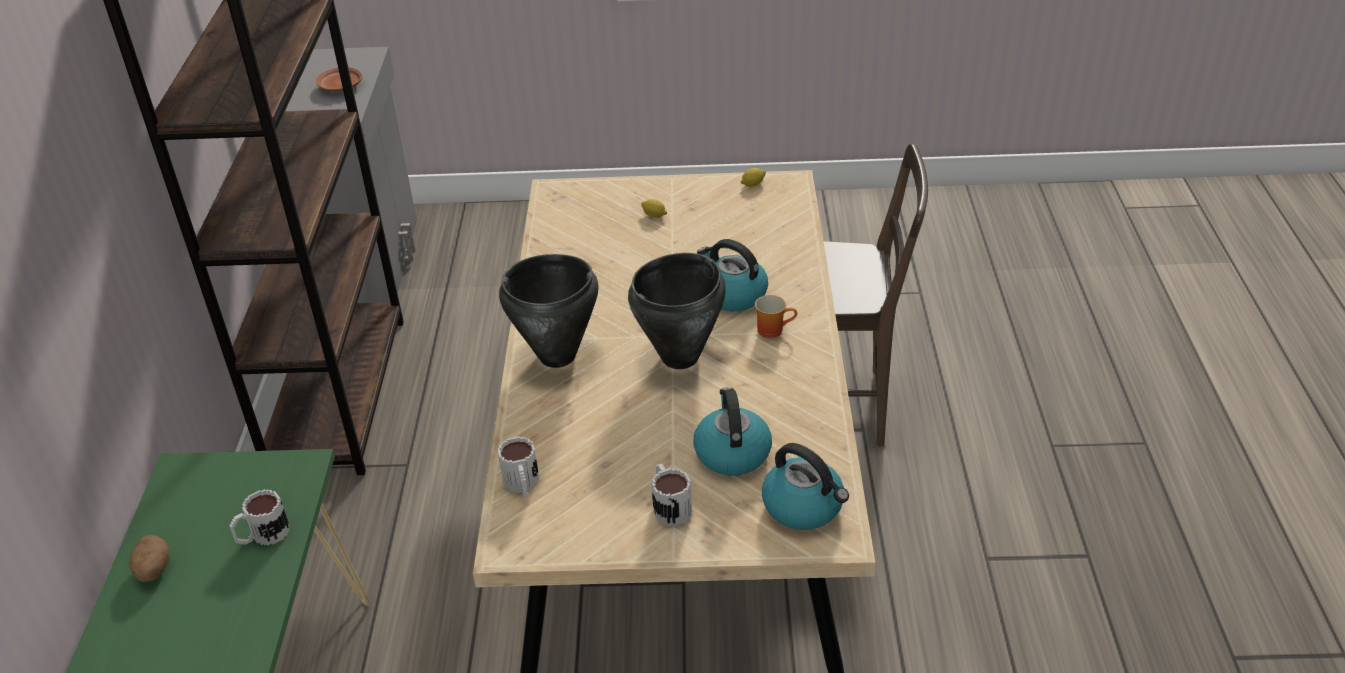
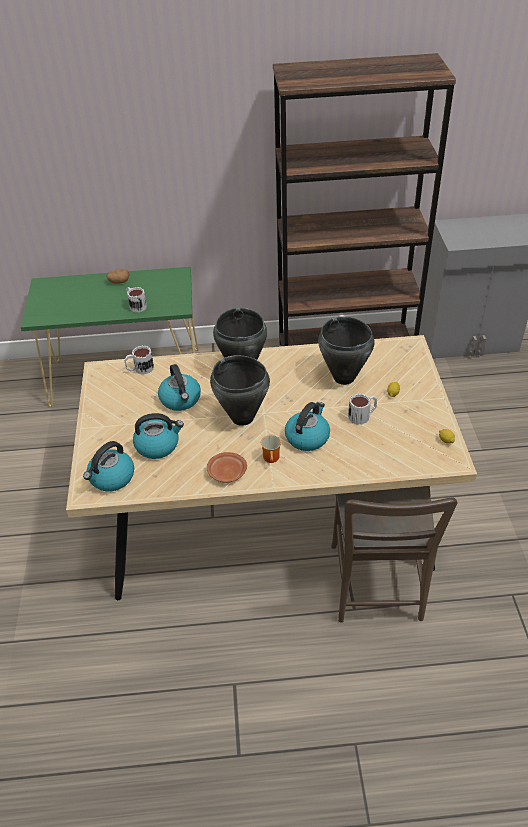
camera: 85 degrees right, 5 degrees up
(341, 87) = (487, 235): brown plate -> brown plate (226, 472)
(610, 255) = (343, 378): none -> black cooking pot
(622, 428) = (181, 399): none -> kettle
(669, 506) = (119, 423): mug -> mug (362, 415)

